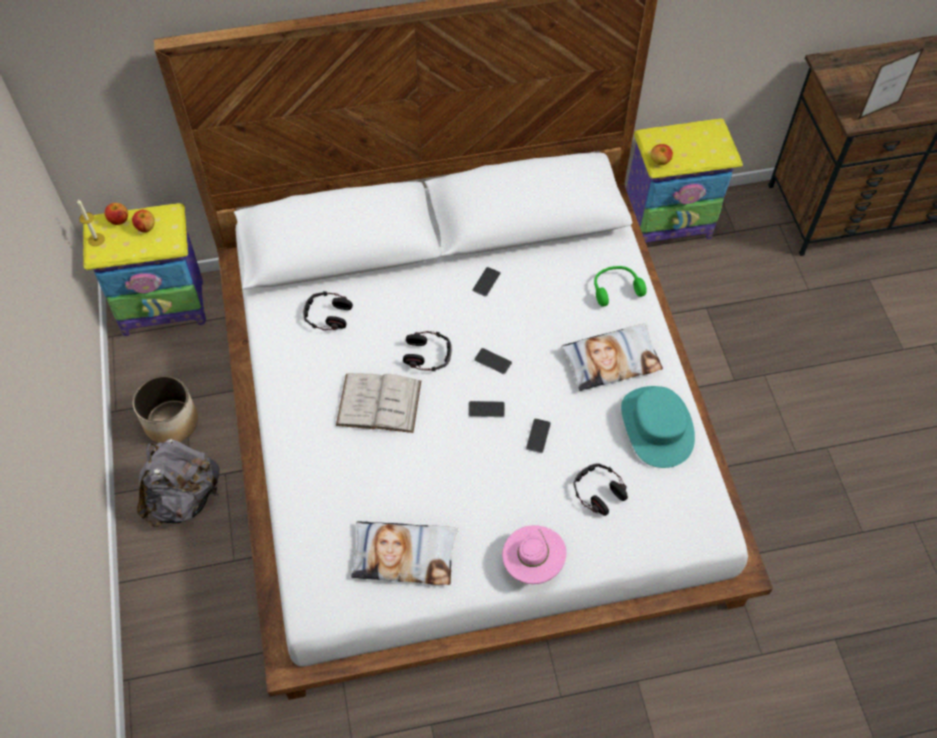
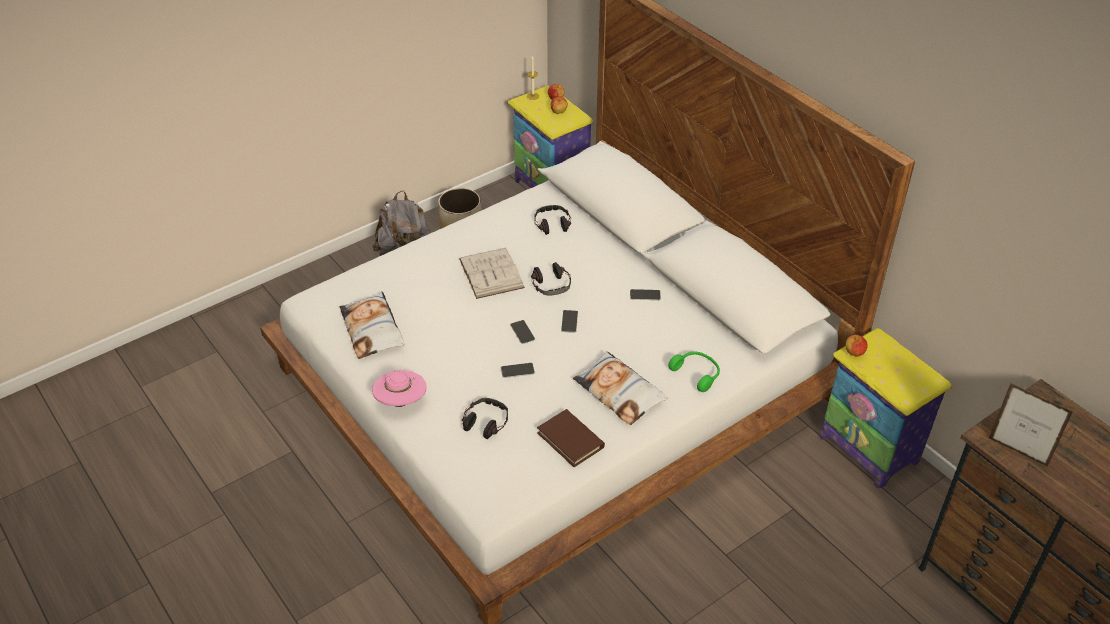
camera: 65 degrees right, 15 degrees down
(657, 426) = (570, 440): turquoise hat -> brown book

